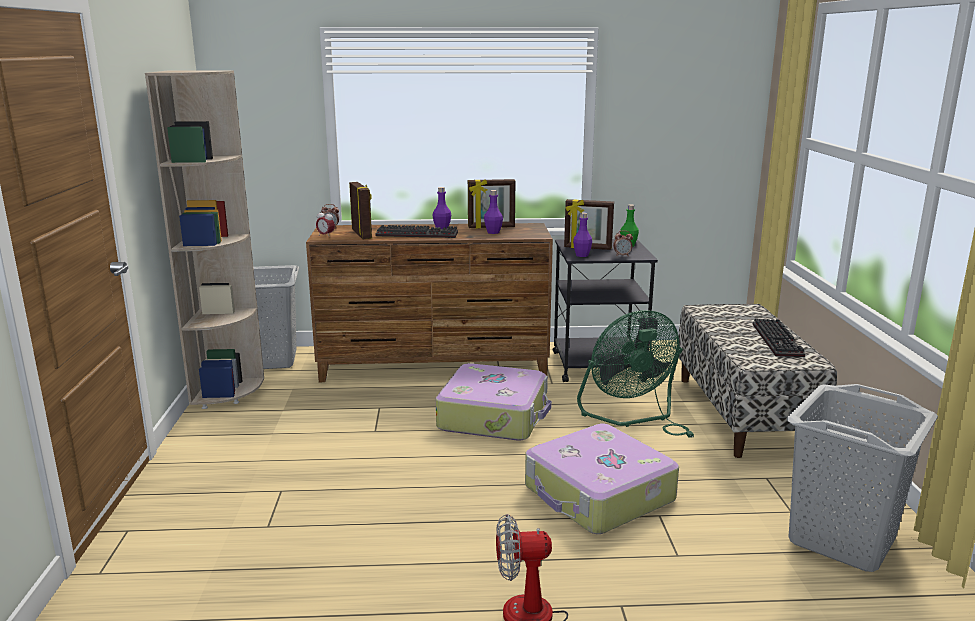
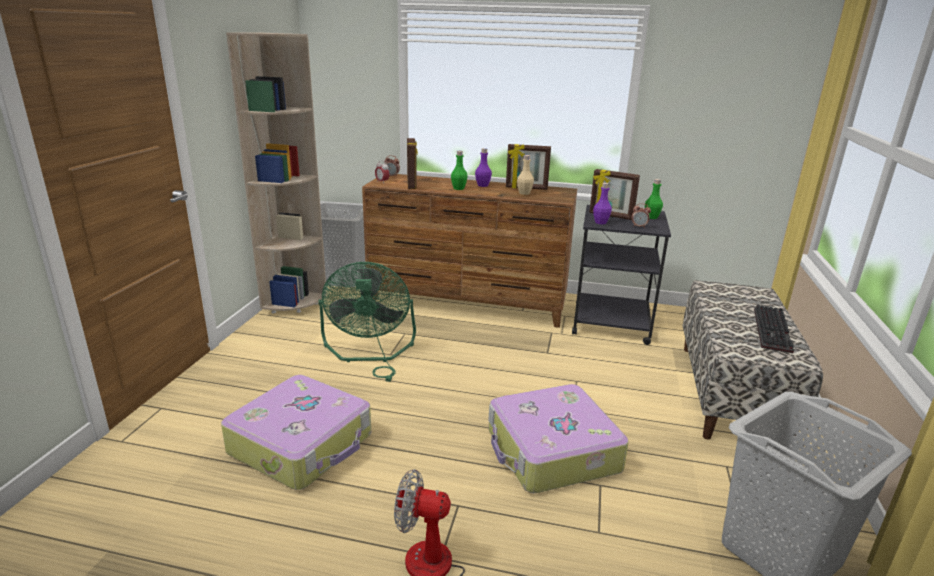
camera: 15 degrees right, 5 degrees up
(418, 234) = (459, 188): keyboard -> green bottle
(493, 232) = (524, 193): purple bottle -> beige bottle
(494, 416) = (496, 357): suitcase -> suitcase (302, 444)
(640, 416) = (628, 378): green fan -> green fan (371, 354)

